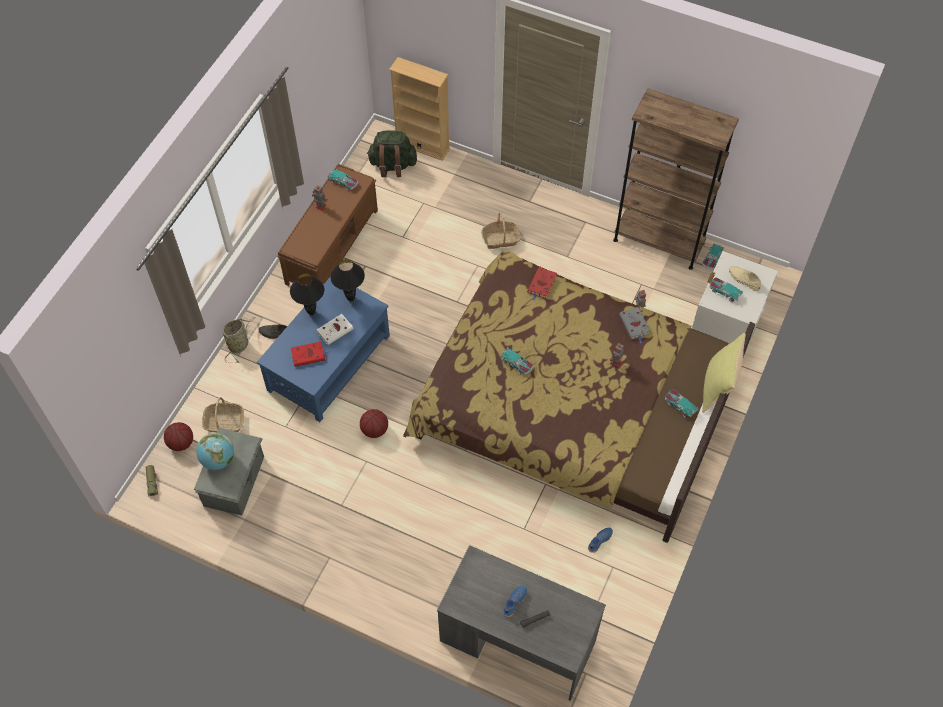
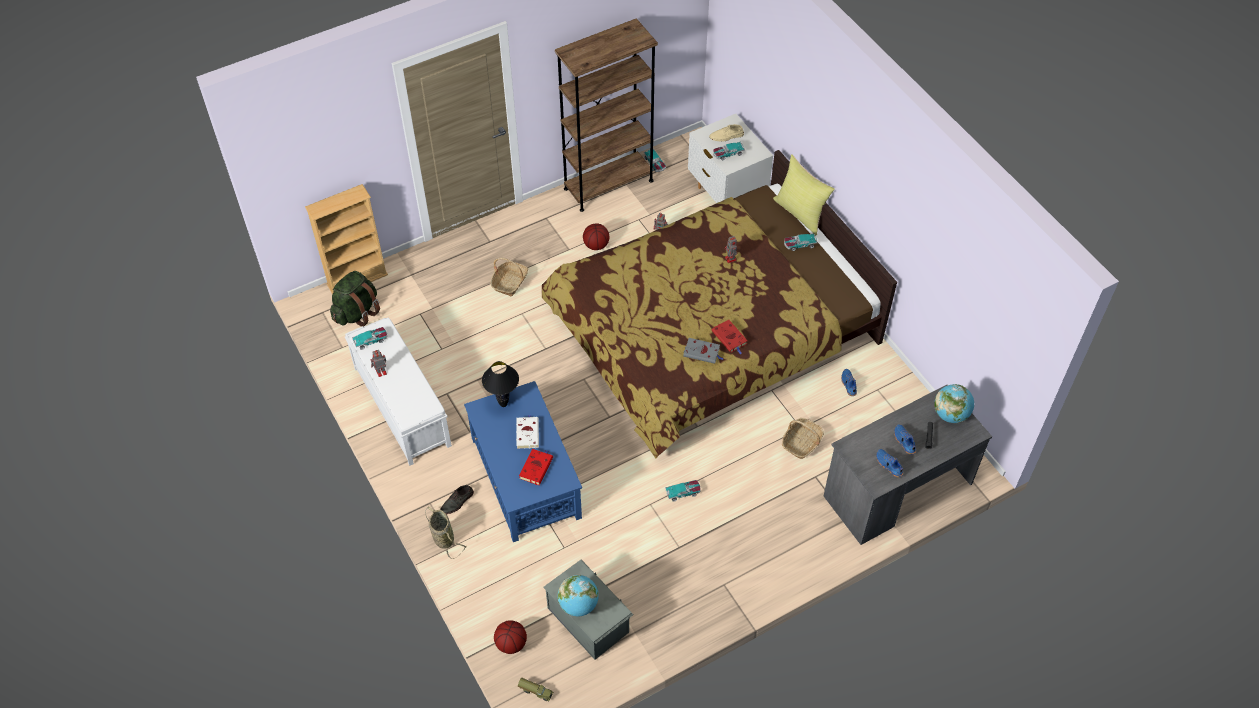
camera: 55 degrees left, 5 degrees down
(224, 422) = (518, 595): basket -> basket (801, 443)
(312, 312) = (492, 441): black table lamp -> none
(332, 246) = (401, 406): brown bench -> white bench
(375, 430) = (624, 480): basketball -> basketball (596, 245)
(479, 602) = (888, 465): none -> blue shoe
(517, 364) = (678, 321): toy car -> toy car (683, 492)
(542, 285) = (615, 262): red book -> red book (730, 338)
(573, 625) = (950, 414): none -> globe
(635, 325) = (705, 227): grey book -> grey book (702, 352)

